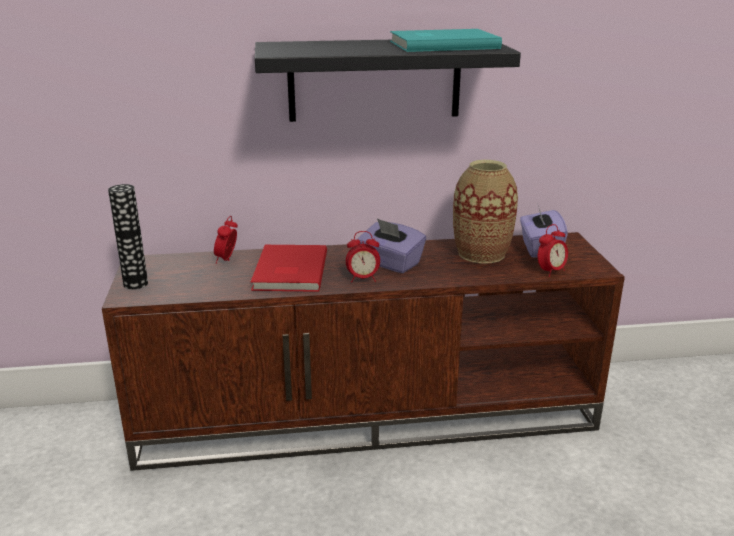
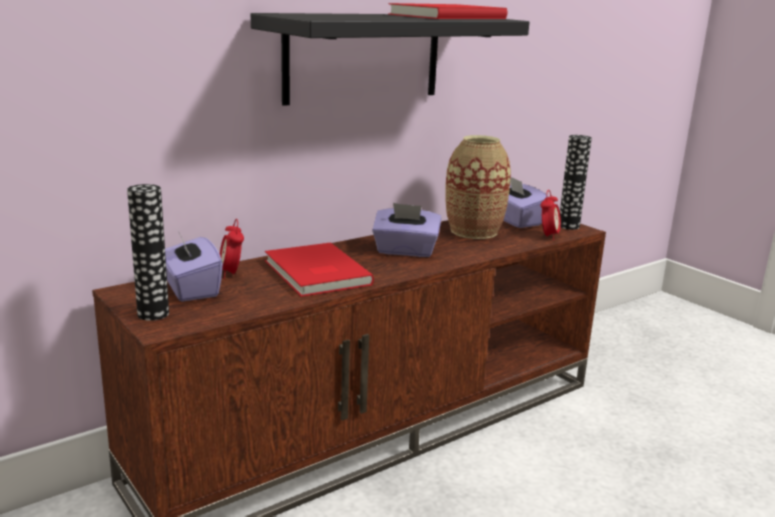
camera: 30 degrees left, 5 degrees down
(184, 268) = (190, 289): none -> purple tissue box
(363, 279) = (399, 267): alarm clock -> none
(441, 44) = (444, 16): turquoise book -> red book
(589, 264) = (568, 226): none -> vase

